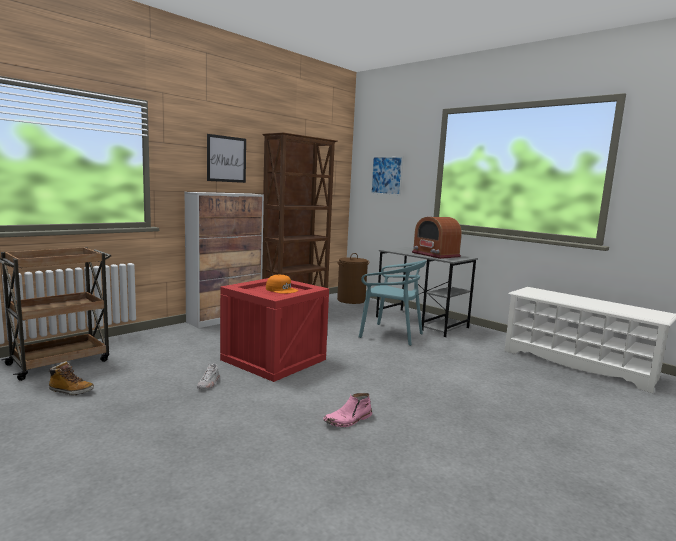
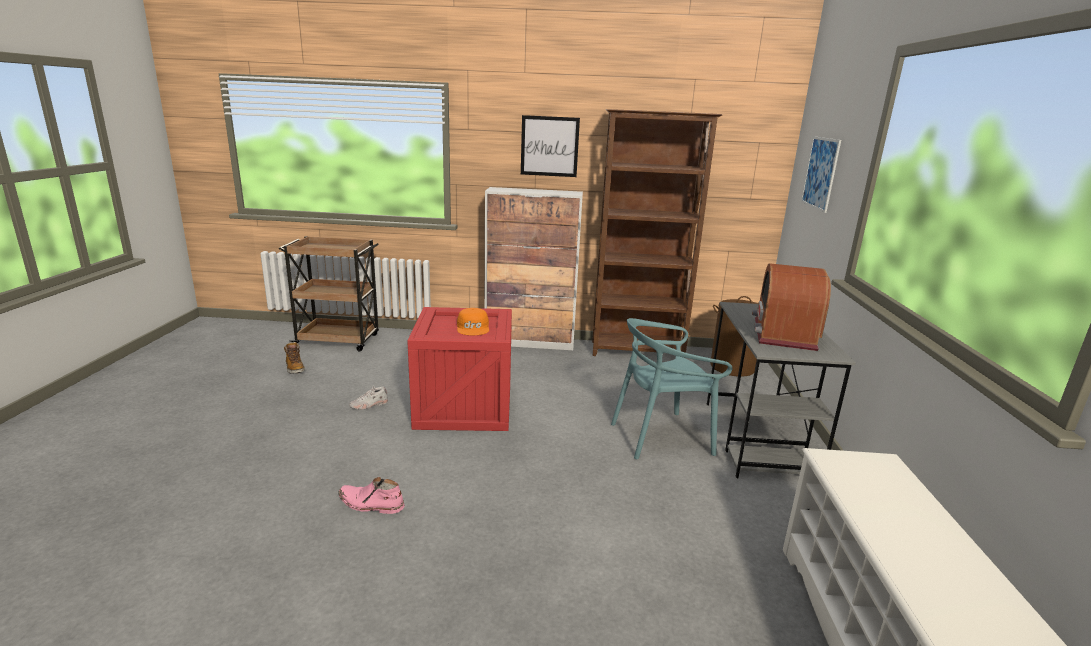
camera: 50 degrees right, 10 degrees up
(391, 334) = (661, 437): turquoise chair -> turquoise chair turned 90 degrees clockwise

